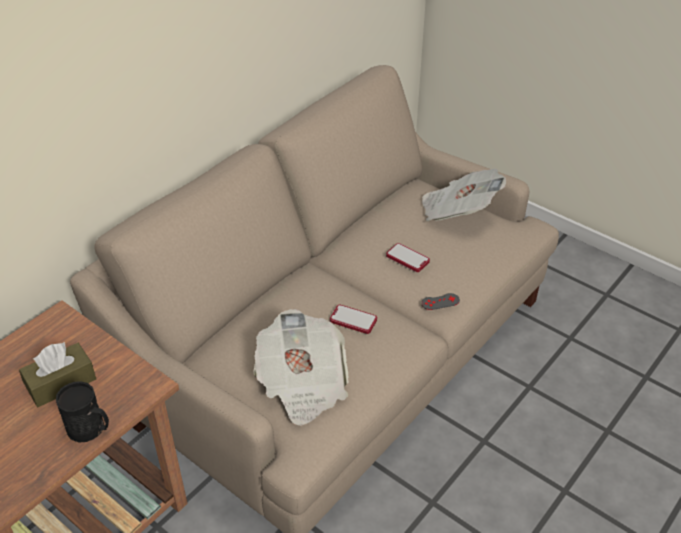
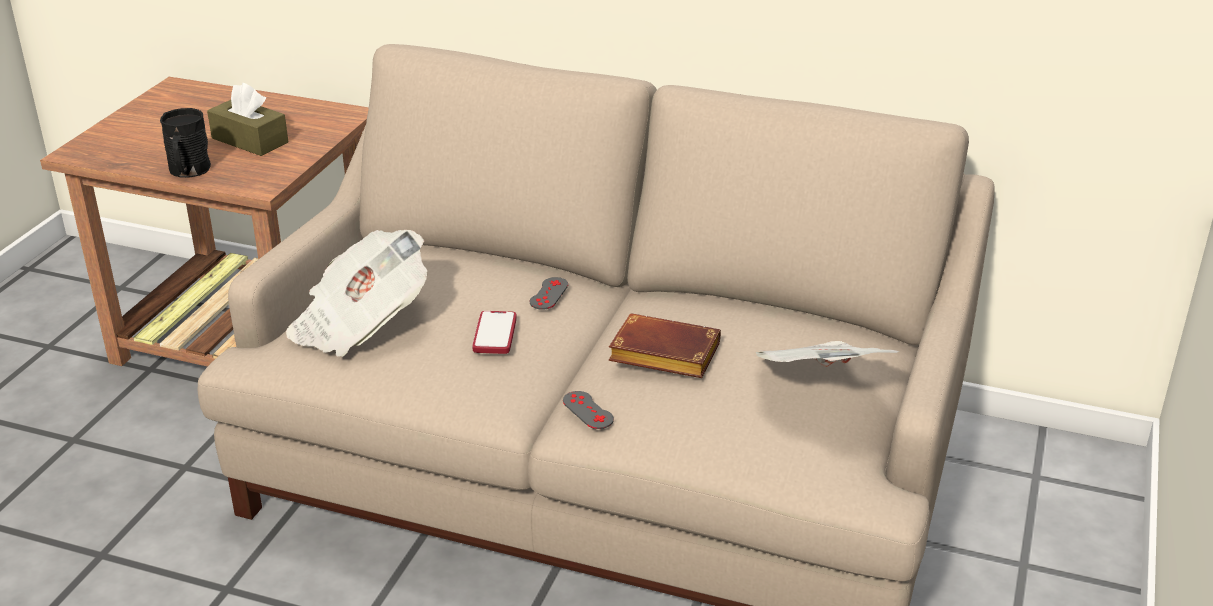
camera: 70 degrees right, 10 degrees down
(316, 287) = (549, 294): none -> grey game controller
(407, 258) = (661, 355): phone -> brown book

